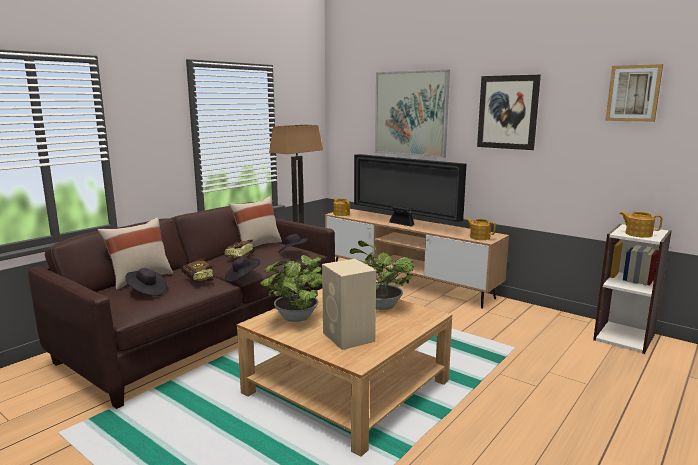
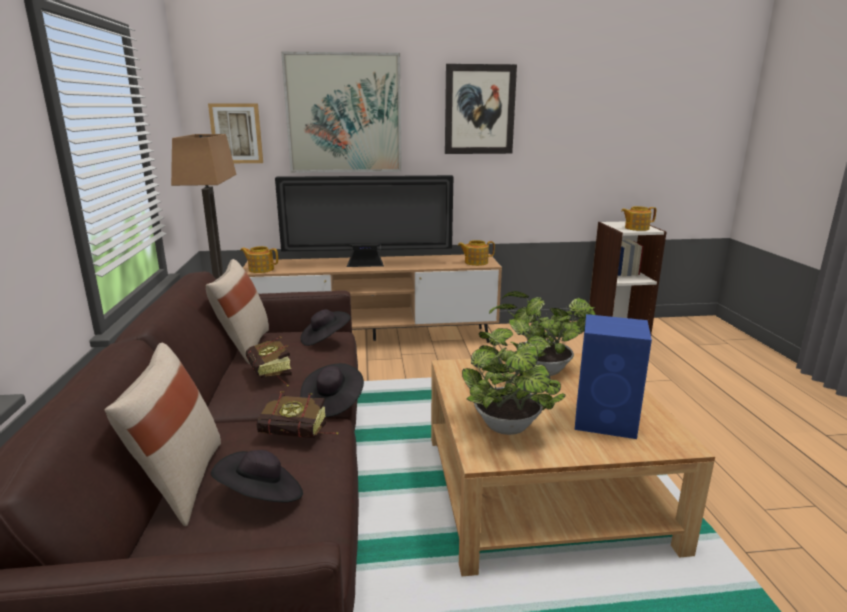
camera: 45 degrees left, 5 degrees up
(349, 337) = (607, 421): beige speaker -> blue speaker
(633, 93) = (607, 88): picture -> picture (236, 133)

